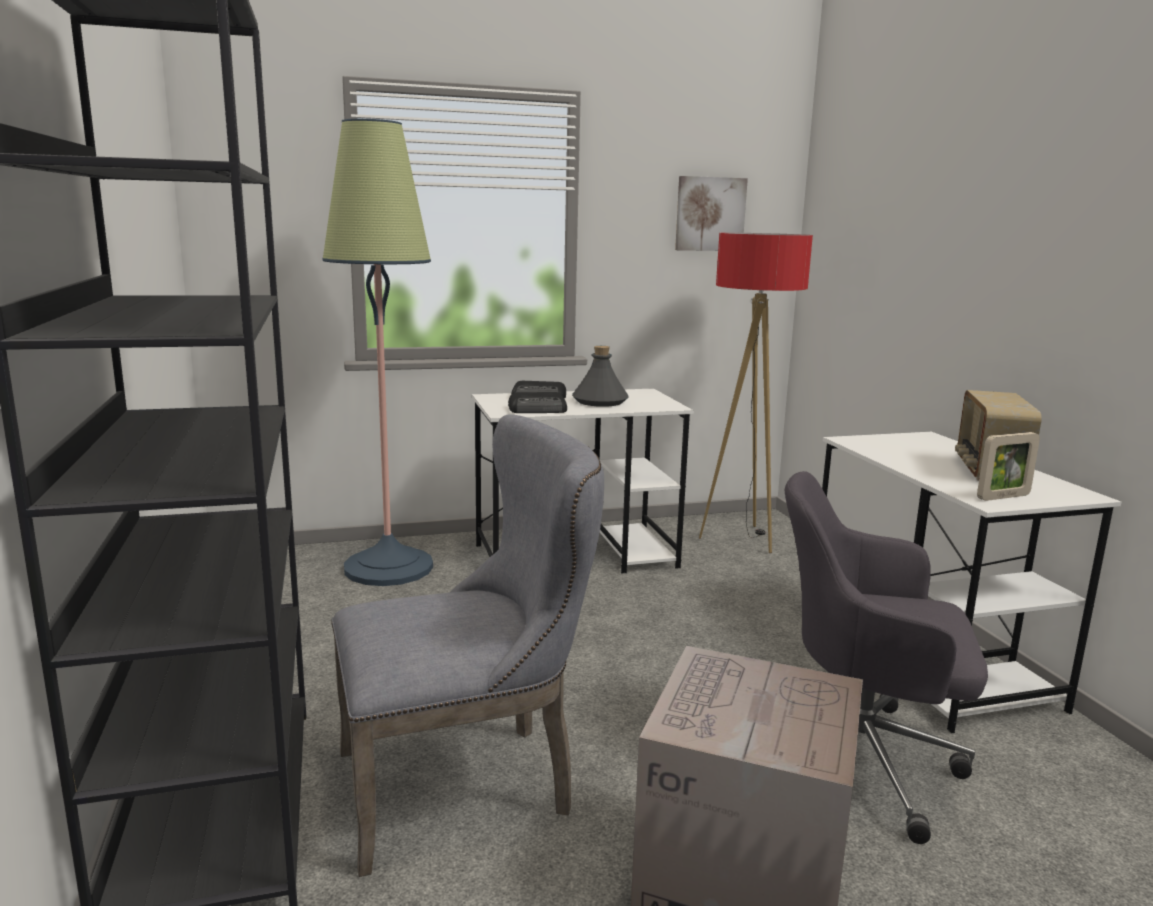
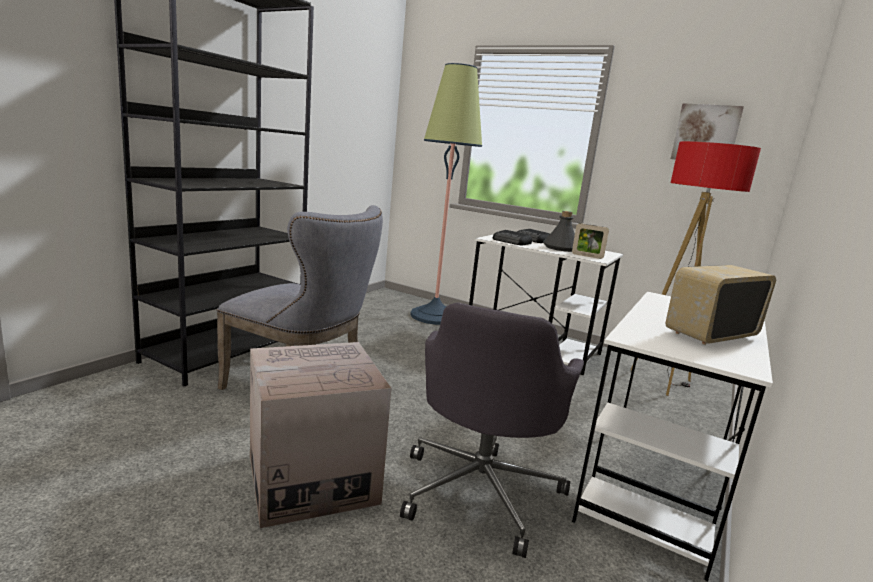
camera: 45 degrees right, 0 degrees up
(861, 759) = (481, 490): grey office chair -> grey office chair turned 135 degrees counterclockwise
(1003, 497) = (656, 342): picture frame -> picture frame (587, 256)

